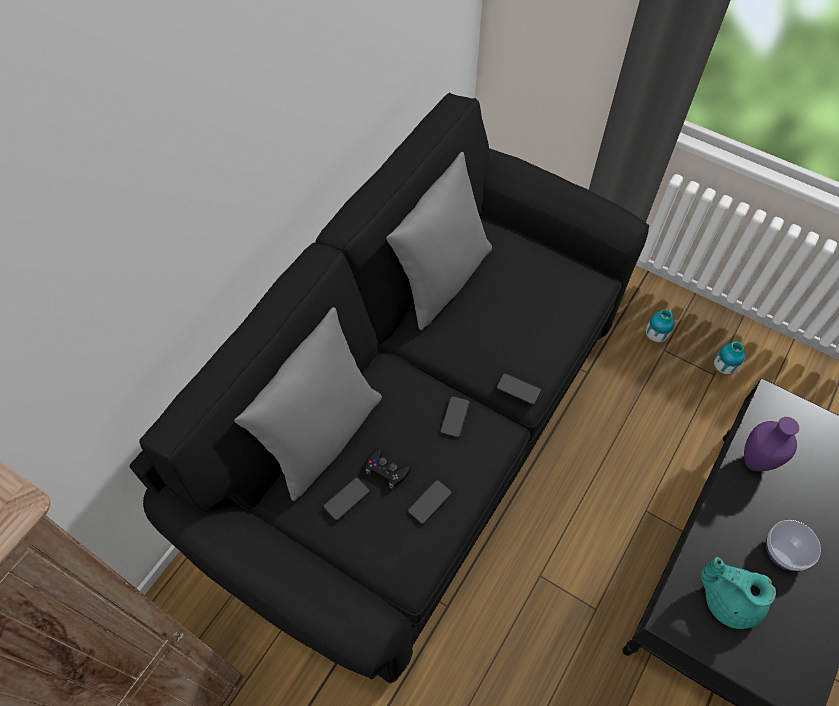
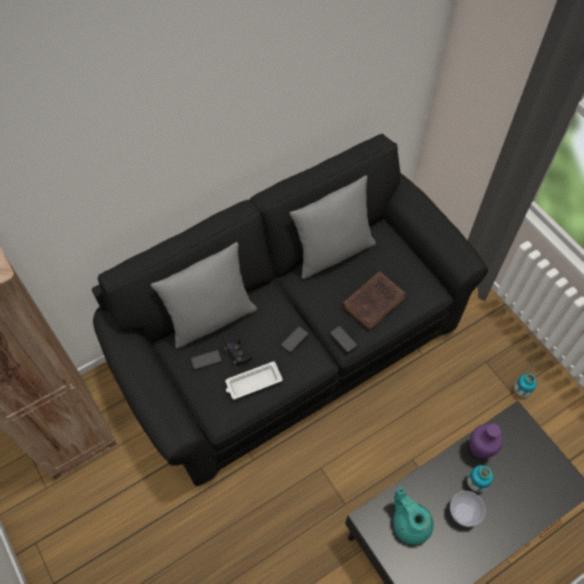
camera: 25 degrees right, 0 degrees up
(429, 502) = (252, 382): phone -> white tray
(531, 322) = (374, 301): none -> brown book
(654, 337) = (484, 350): vase -> vase (476, 483)

